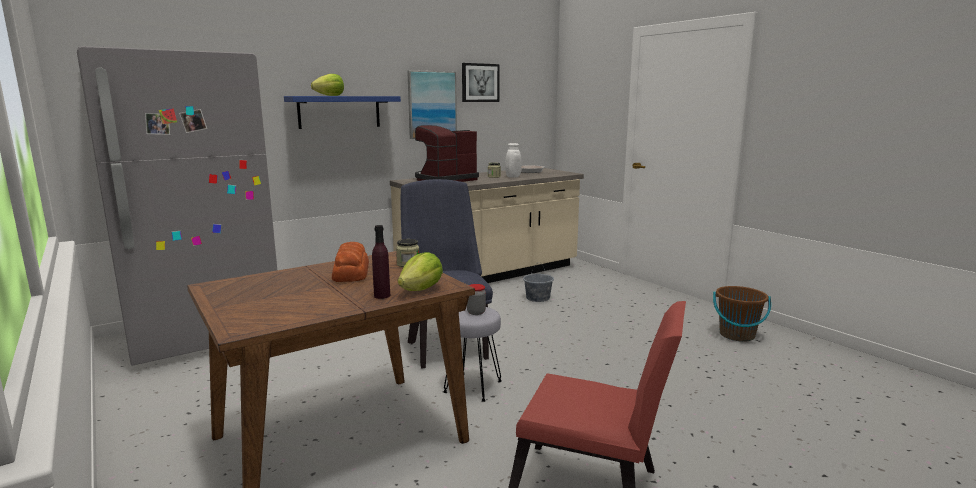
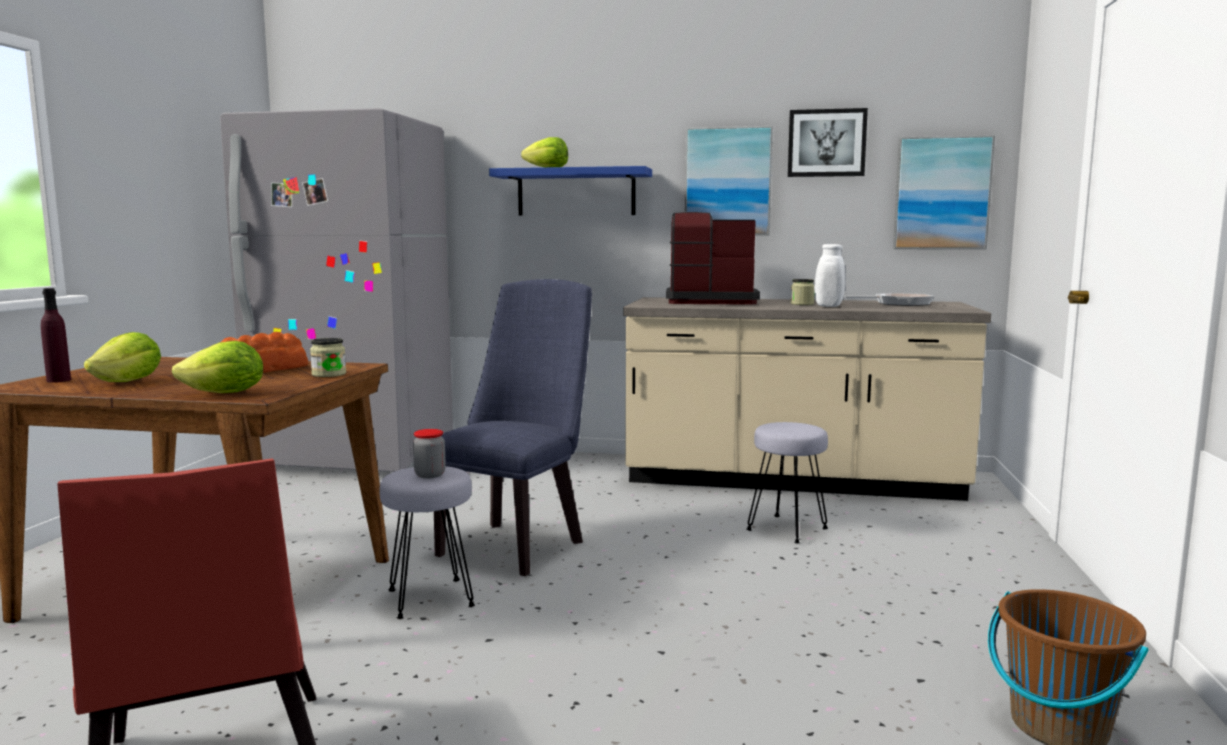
camera: 45 degrees right, 5 degrees down
(311, 301) = (129, 382): none -> lettuce
(382, 296) = (180, 390): purple bottle -> purple bottle (59, 380)
(529, 111) = (942, 193): none -> picture
(537, 298) = (787, 529): grey bucket -> grey stool

